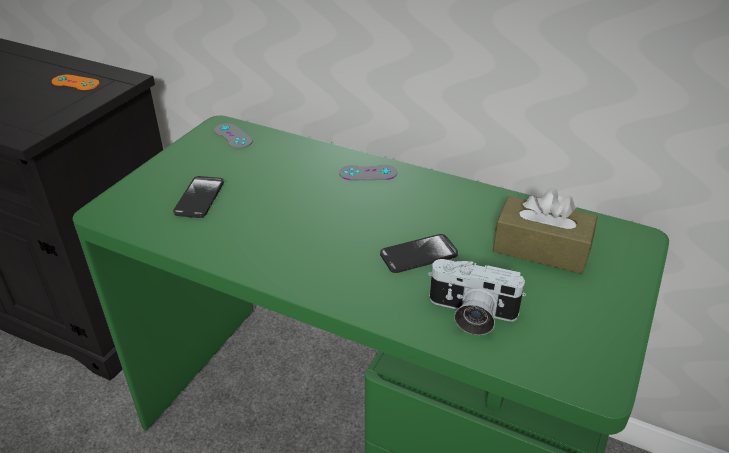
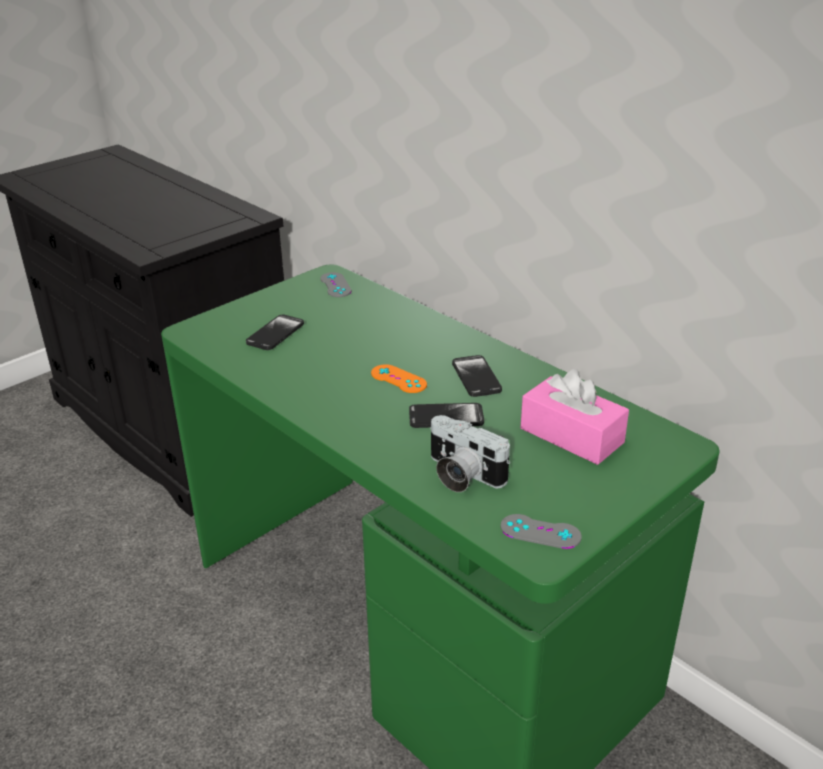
camera: 20 degrees right, 5 degrees down
(75, 83) = (211, 215): orange game controller -> orange game controller (398, 379)
(368, 173) = (444, 338): grey game controller -> grey game controller (540, 532)
(421, 207) = (476, 377): none -> phone
(541, 249) = (571, 435): brown tissue box -> pink tissue box

